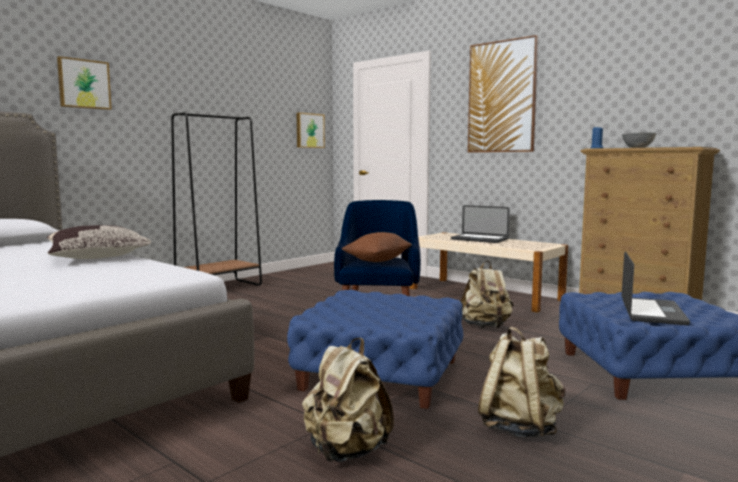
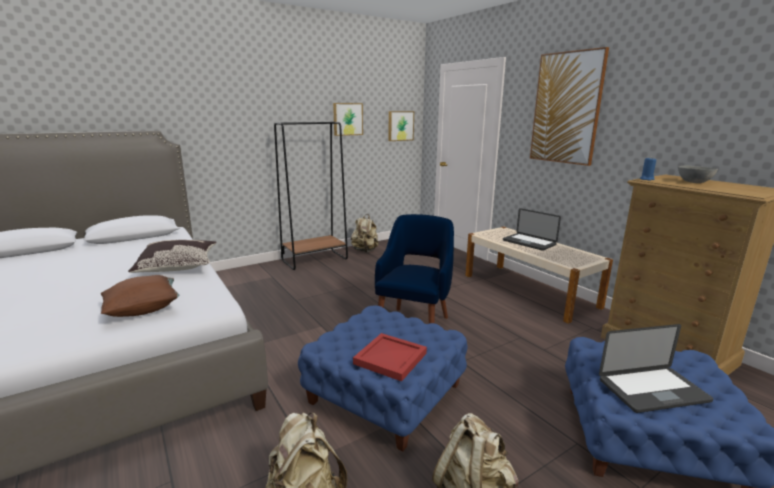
camera: 15 degrees right, 10 degrees up
(84, 84) = (202, 102): picture -> picture (347, 119)
(377, 260) = (412, 275): brown pillow -> brown pillow (143, 310)
(395, 317) = (389, 358): none -> red tray
(485, 327) = (508, 338): beige backpack -> beige backpack (365, 251)
(652, 312) = (653, 390): laptop -> laptop turned 45 degrees clockwise

